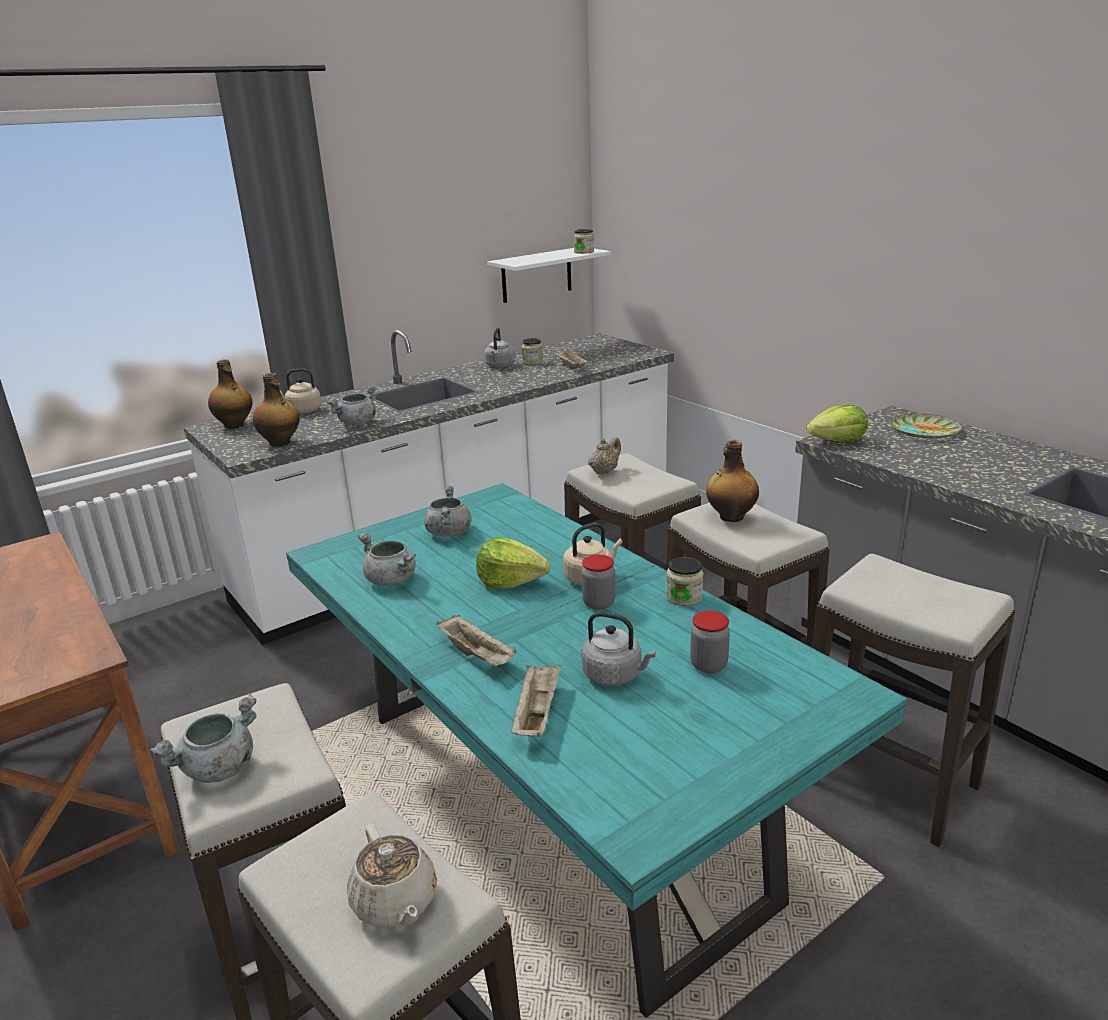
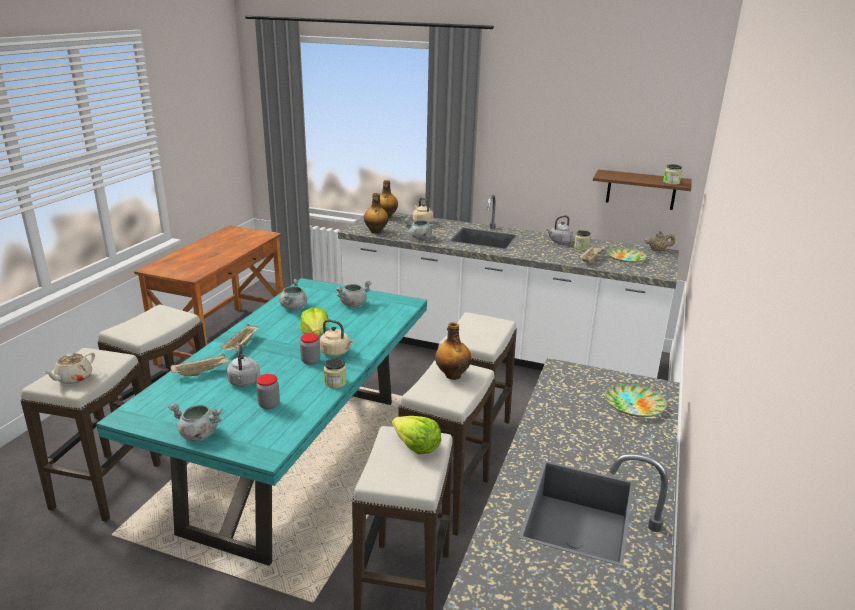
camera: 55 degrees right, 0 degrees up
(218, 769) = (135, 323): grey cooking pot -> grey cooking pot (198, 434)
(536, 275) = (641, 190): white shelf -> brown shelf
(588, 353) = (626, 258): none -> plate
(604, 471) = (475, 321): beige teapot -> beige teapot (657, 250)
(837, 441) = (564, 372): lettuce -> lettuce (416, 446)

